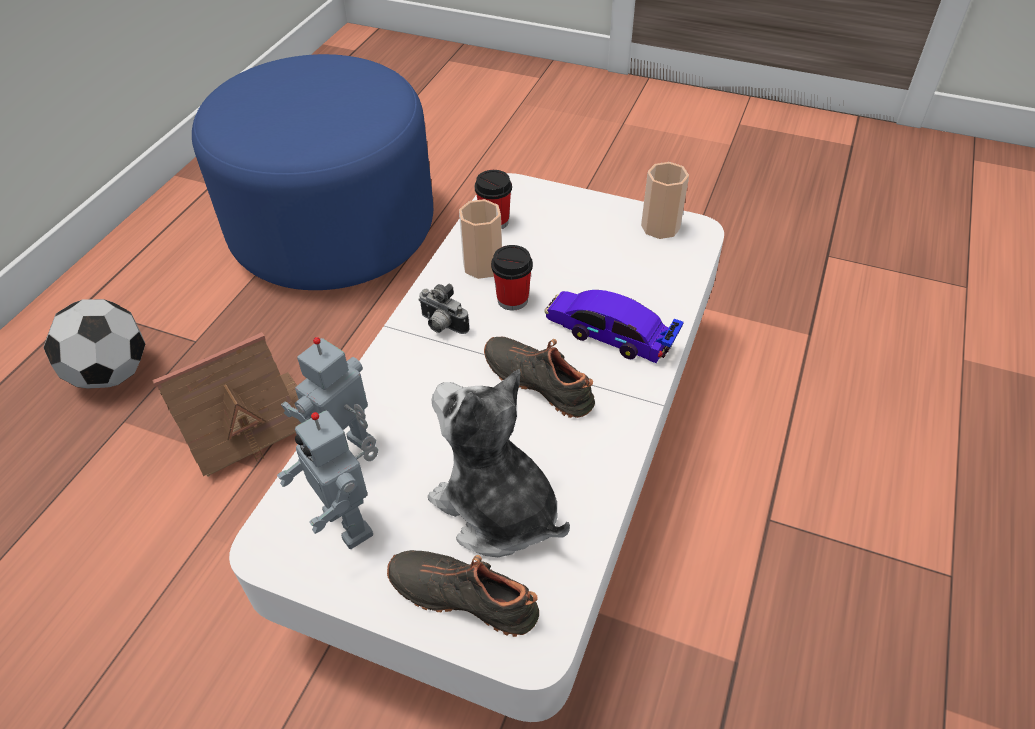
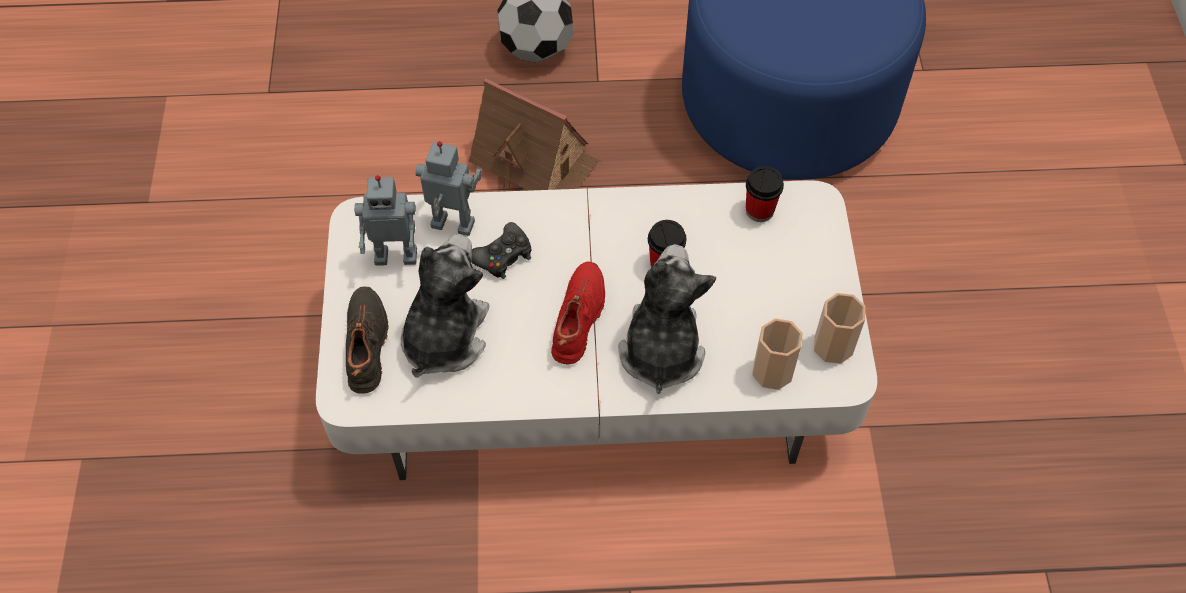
camera: 65 degrees right, 10 degrees up
(351, 522) = (396, 255): toy robot -> toy robot turned 120 degrees counterclockwise
(421, 420) = (502, 256): none -> black game controller
(441, 326) = (606, 227): camera -> none
(482, 265) = (695, 225): cup -> cup (772, 371)
(540, 382) = (580, 319): black shoe -> red shoe
(609, 334) = (661, 350): toy car -> plush toy

